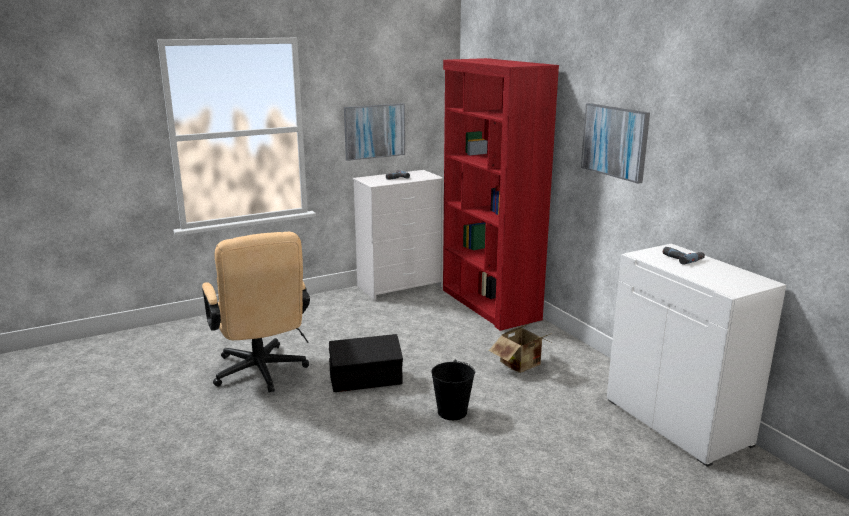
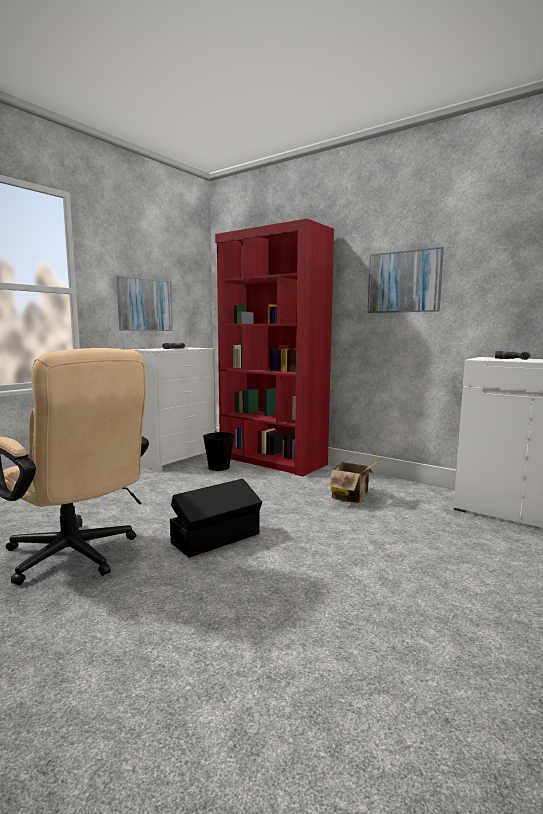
camera: 25 degrees left, 10 degrees down
(452, 412) = (337, 548): black bucket -> black bucket (219, 467)

